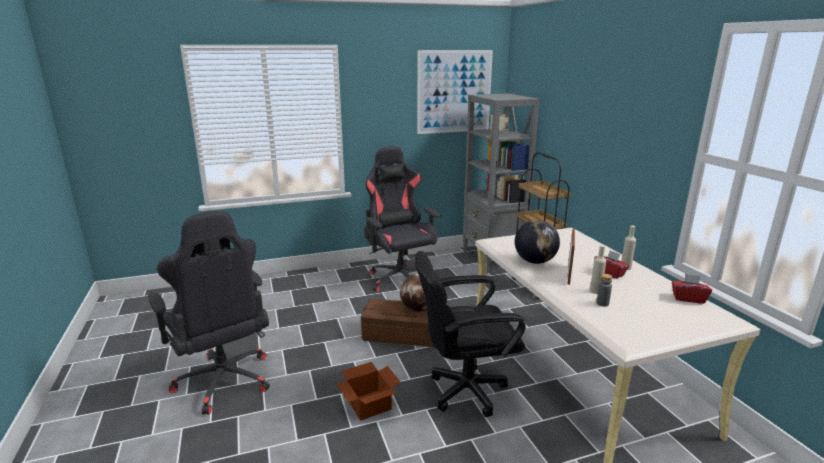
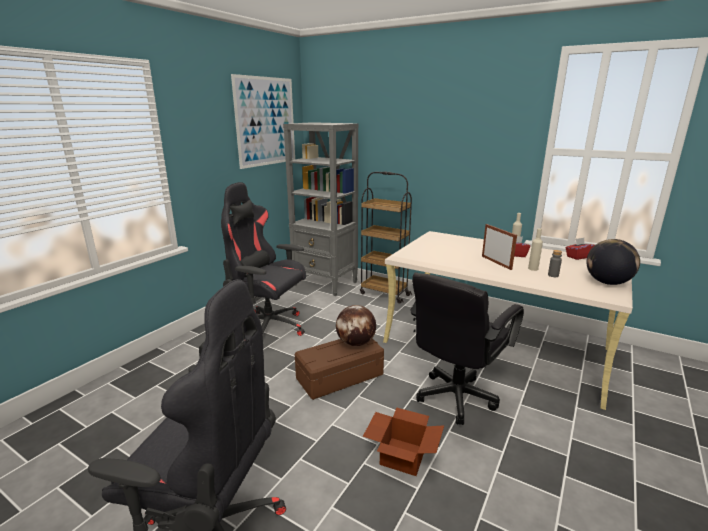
camera: 40 degrees left, 0 degrees up
(535, 261) = (460, 261): globe -> globe (607, 282)

